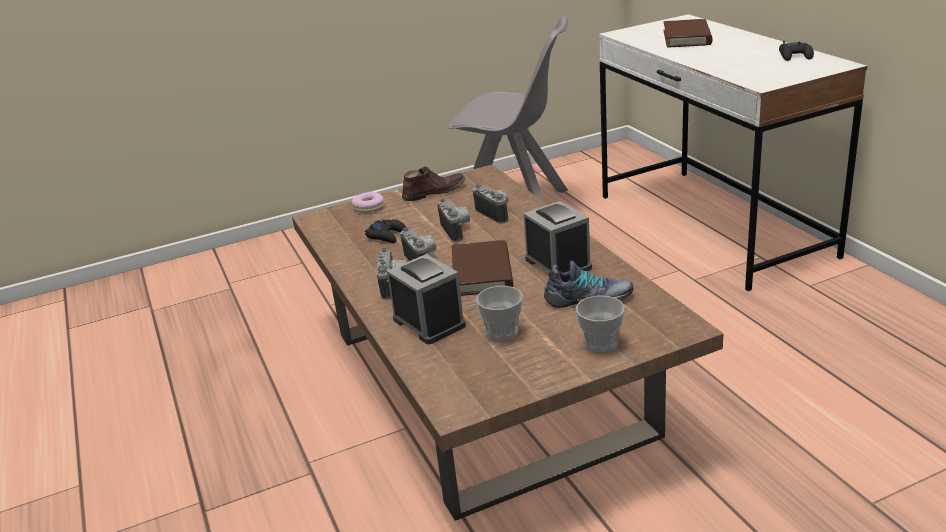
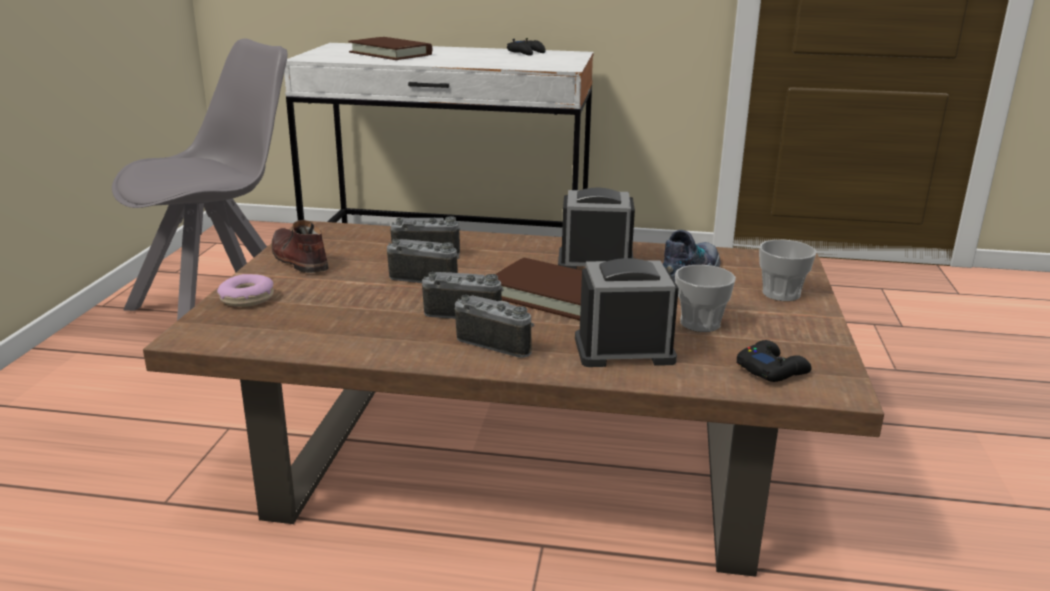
camera: 60 degrees left, 5 degrees down
(387, 235) = (354, 311): black game controller -> black game controller (772, 370)
(434, 192) = (298, 259): brown shoe -> brown shoe turned 45 degrees counterclockwise

